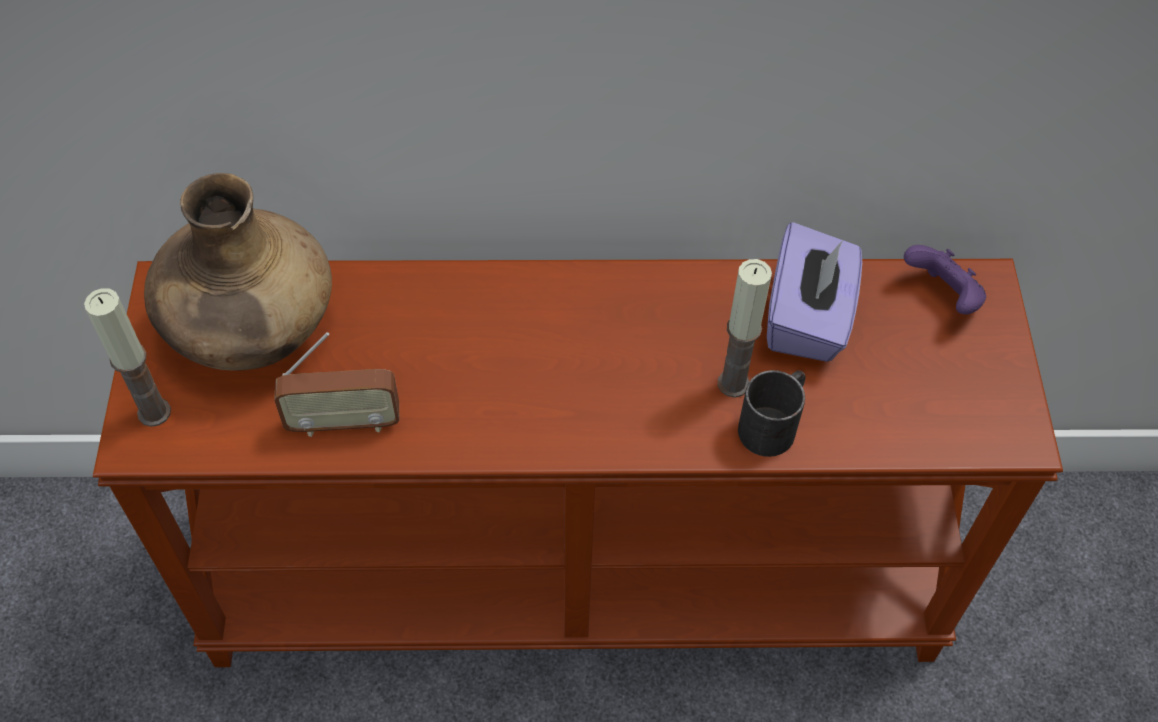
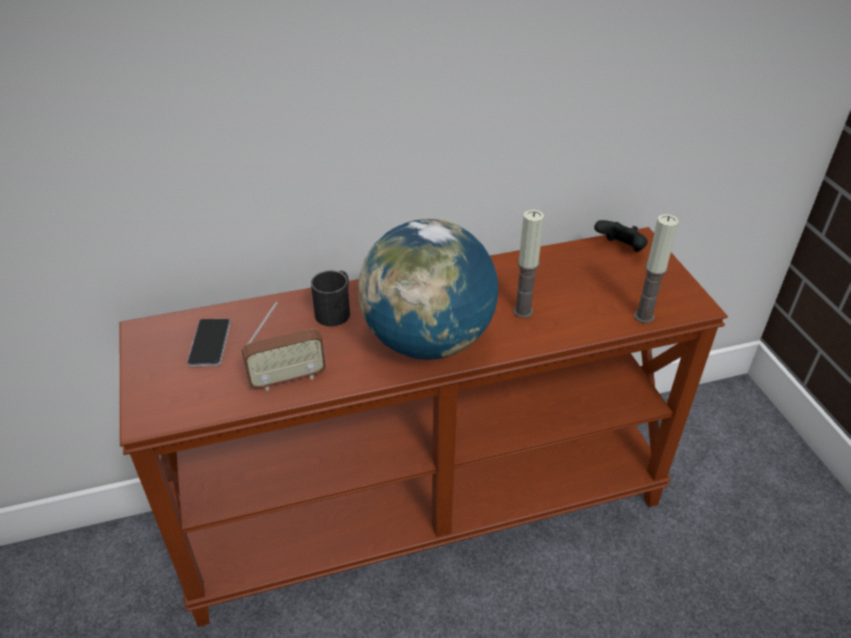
camera: 15 degrees left, 15 degrees down
(154, 412) = (155, 399): candle -> candle (644, 316)
(252, 331) = (209, 343): brown vase -> phone
(567, 404) = (427, 341): none -> globe
(773, 423) = (555, 325): black mug -> black mug (336, 310)
(807, 318) = (551, 273): purple tissue box -> none
(942, 296) = (620, 249): purple game controller -> black game controller

